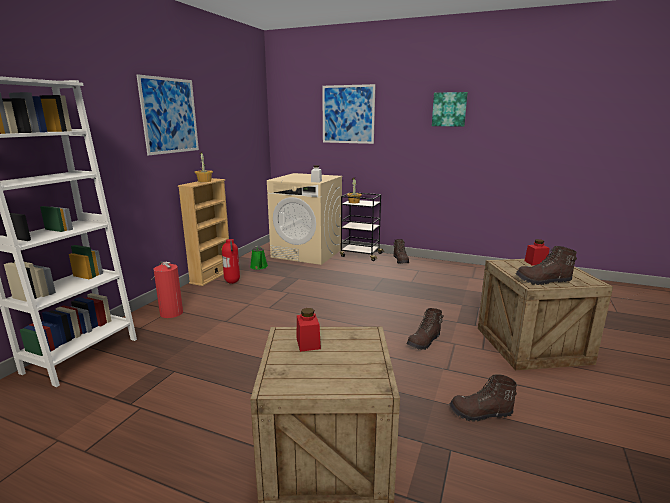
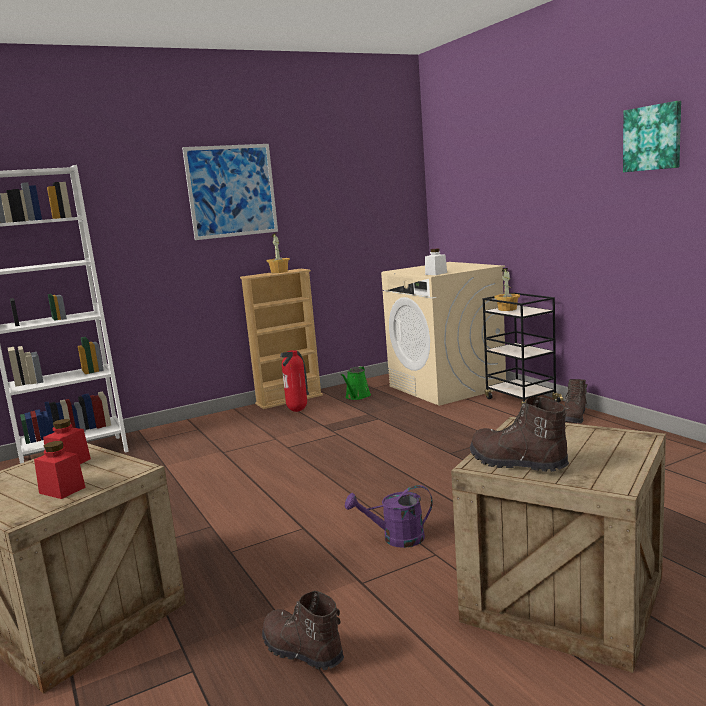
camera: 40 degrees right, 5 degrees down
(171, 312) = (193, 431): fire extinguisher -> none
(348, 114) = (511, 164): picture -> none
(424, 342) = (396, 539): brown boot -> purple watering can
(535, 262) = (590, 434): red jar -> red jar (62, 490)

